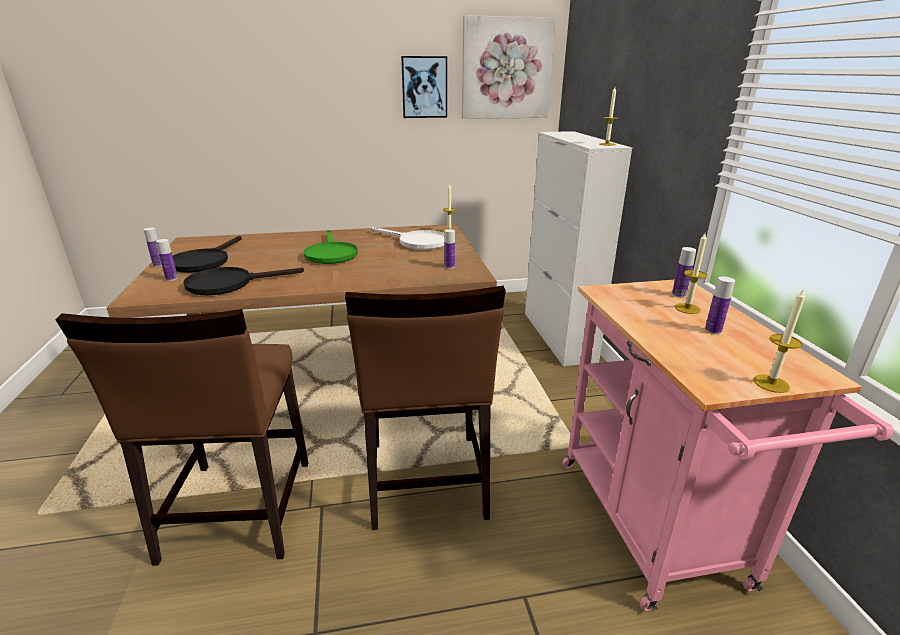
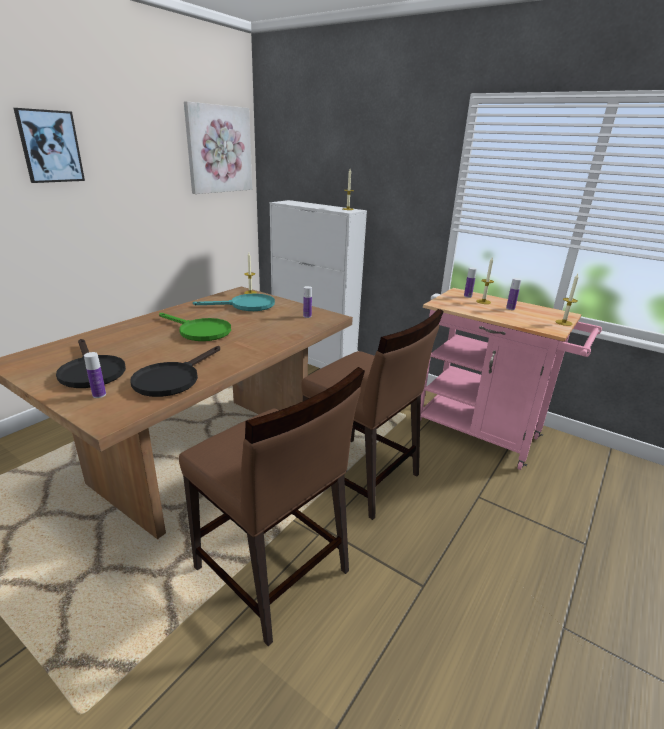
camera: 45 degrees left, 0 degrees up
(158, 265) = (44, 390): bottle -> none
(417, 242) = (246, 306): white frying pan -> turquoise frying pan
(424, 87) = (159, 166): picture -> picture (50, 146)

